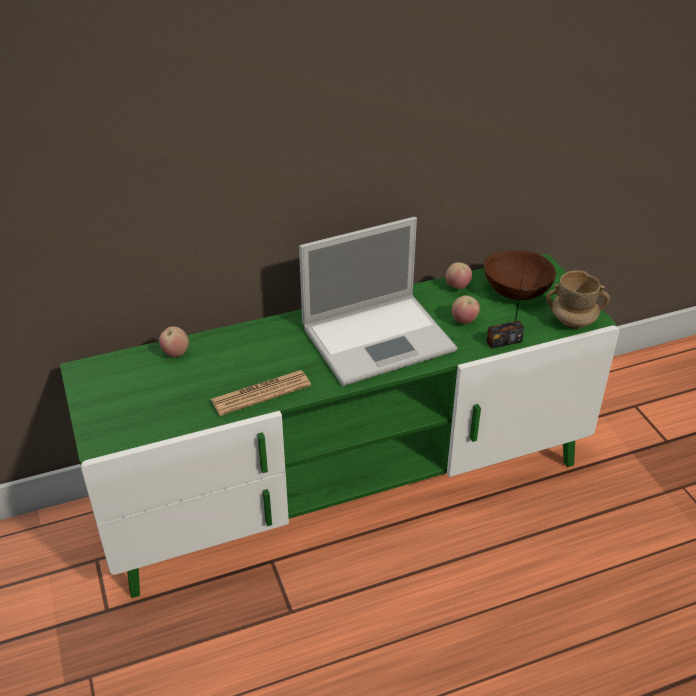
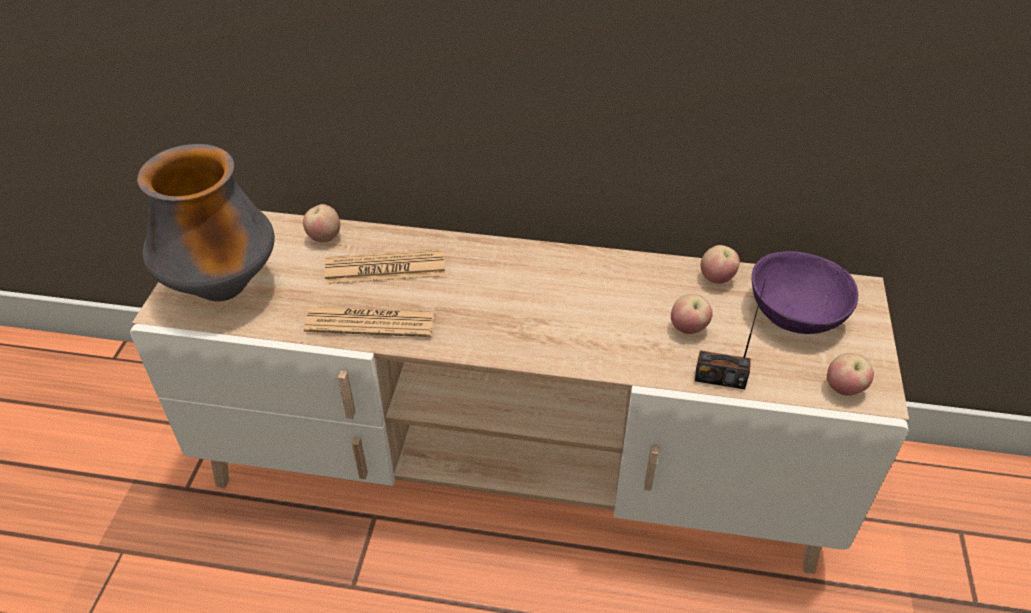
camera: 30 degrees right, 5 degrees up
(130, 412) = (224, 288): none -> vase
(239, 357) = (385, 268): none -> newspaper
(347, 485) = (515, 467): green tv stand -> beige tv stand
(380, 338) = (563, 309): laptop -> none
(516, 290) = (795, 313): brown bowl -> purple bowl
(573, 321) = (843, 389): beige mug -> apple

